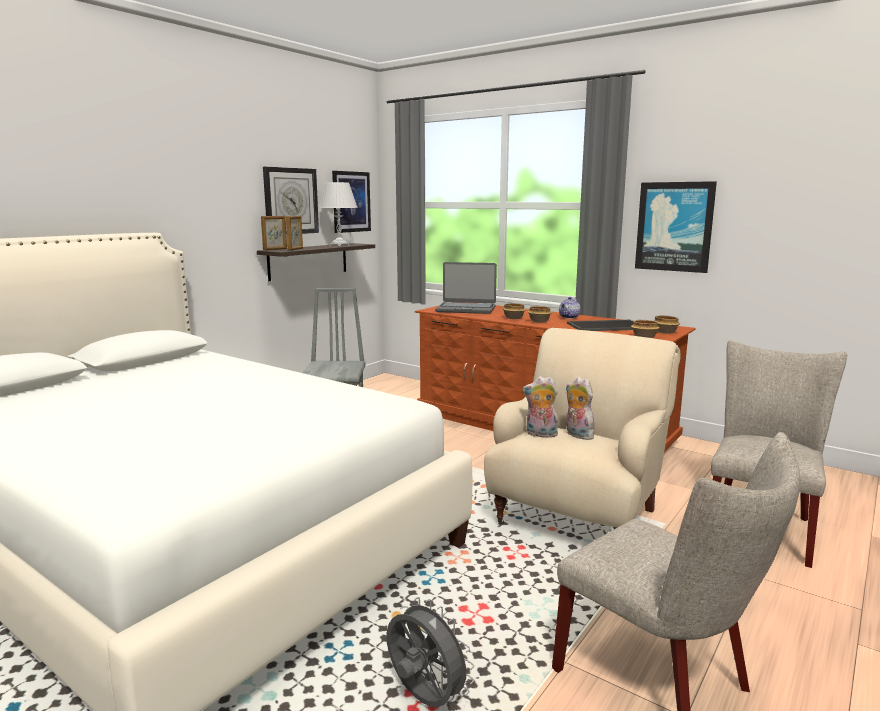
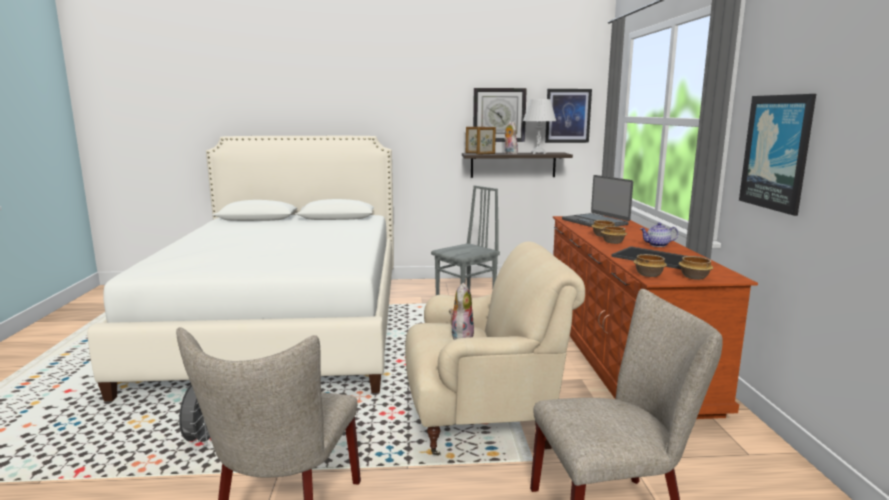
camera: 50 degrees right, 0 degrees up
(540, 434) = (437, 326): plush toy -> plush toy (509, 153)

